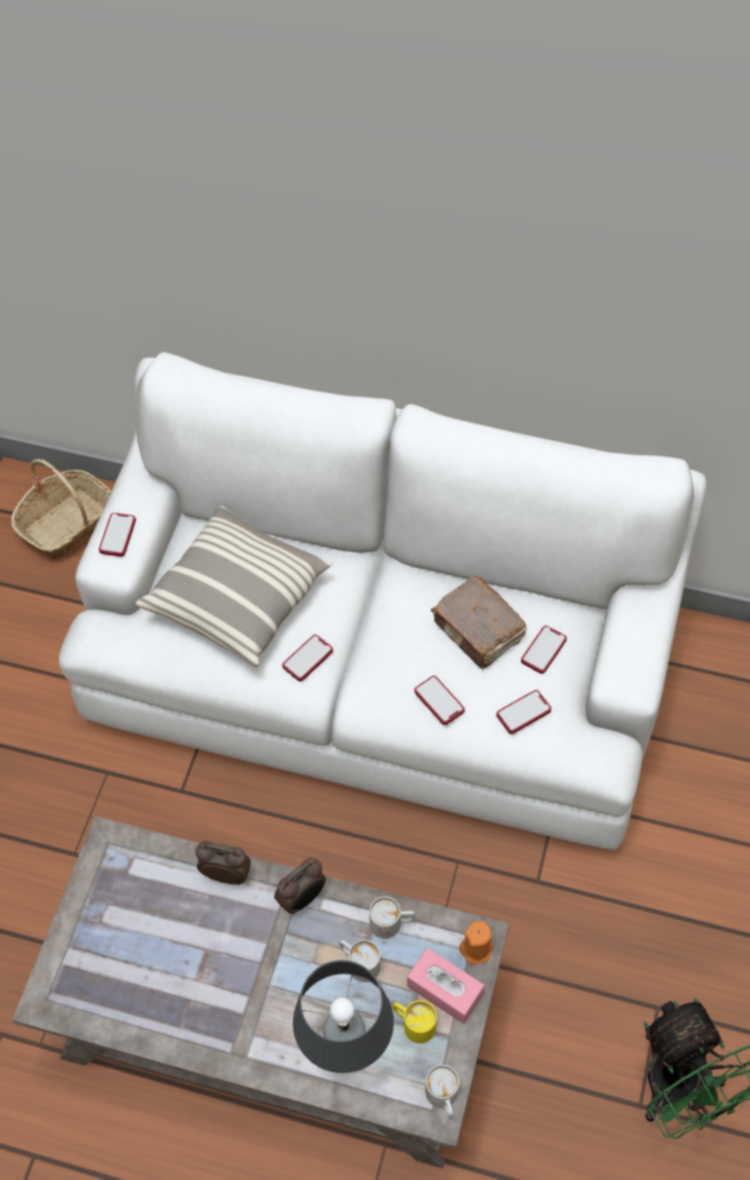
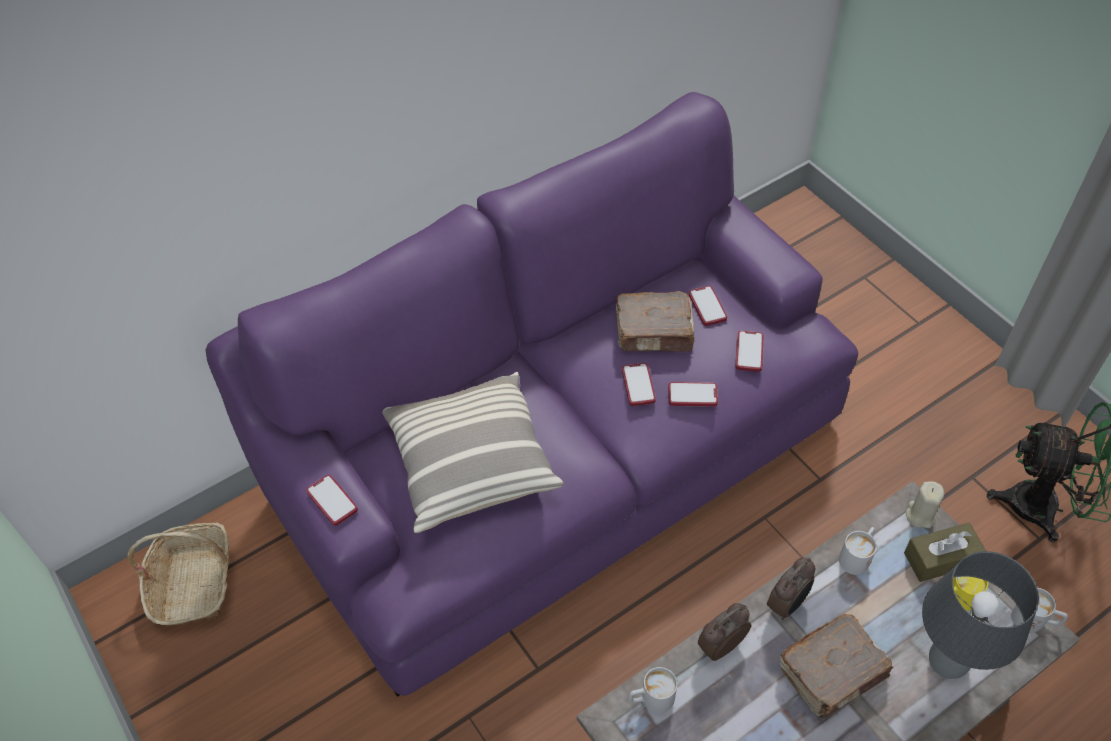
camera: 50 degrees left, 5 degrees down
(268, 969) = (833, 672): none -> brown book
(302, 899) = (787, 604): alarm clock -> alarm clock turned 45 degrees clockwise
(307, 658) = (574, 454): phone -> phone (638, 385)
(358, 962) = (875, 602): white mug -> white mug (650, 699)
(378, 668) = (557, 456): white sofa -> purple sofa
(444, 990) = (941, 559): pink tissue box -> brown tissue box
(476, 949) = (920, 515): orange candle -> beige candle

